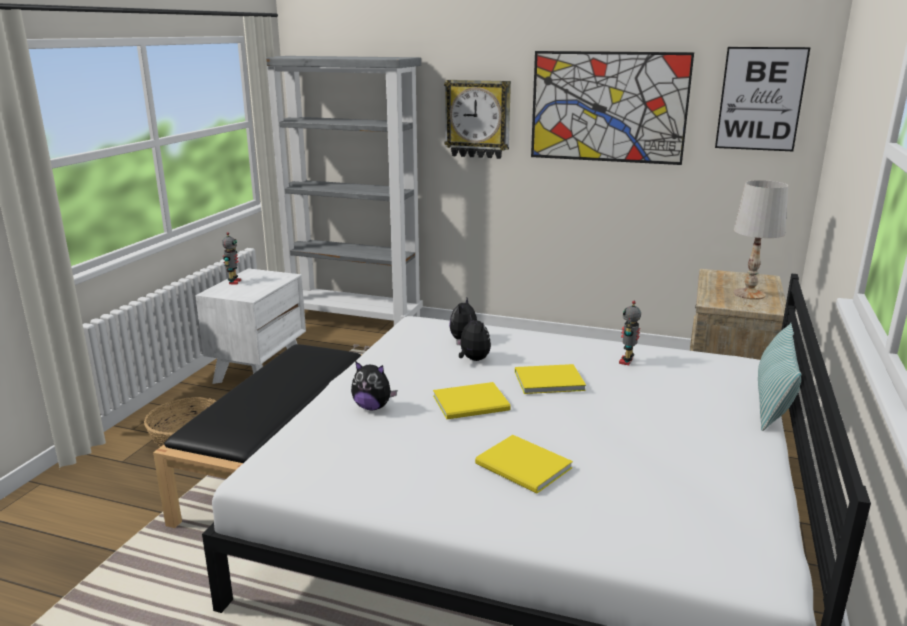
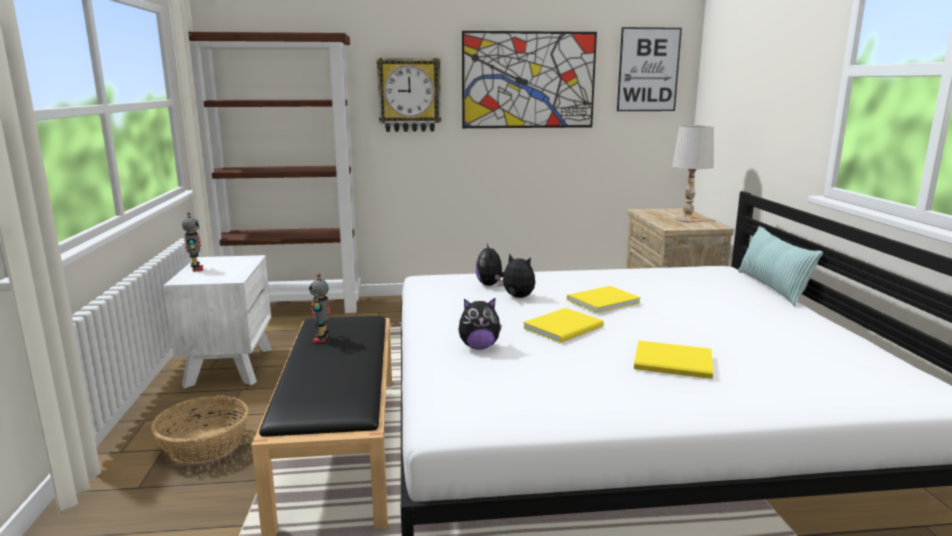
camera: 25 degrees left, 5 degrees down
(354, 320) = (292, 307): grey bookcase -> brown bookcase
(627, 361) = (640, 280): toy robot -> toy robot (322, 339)

